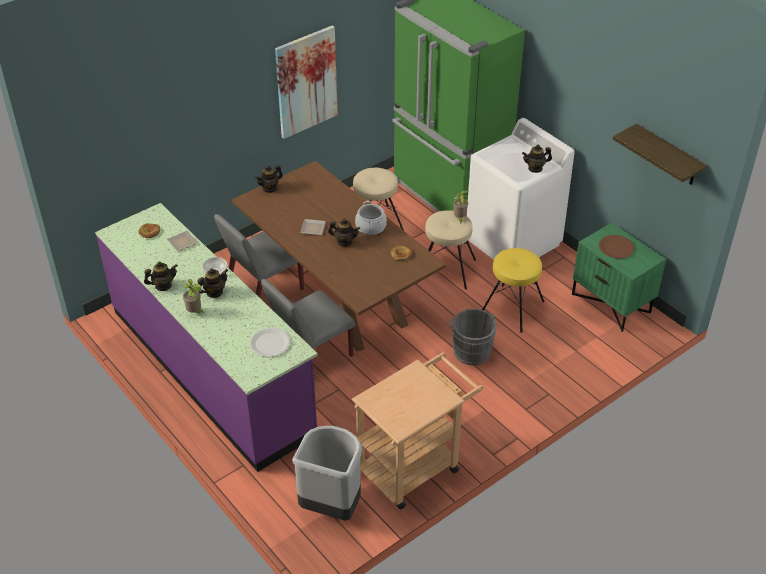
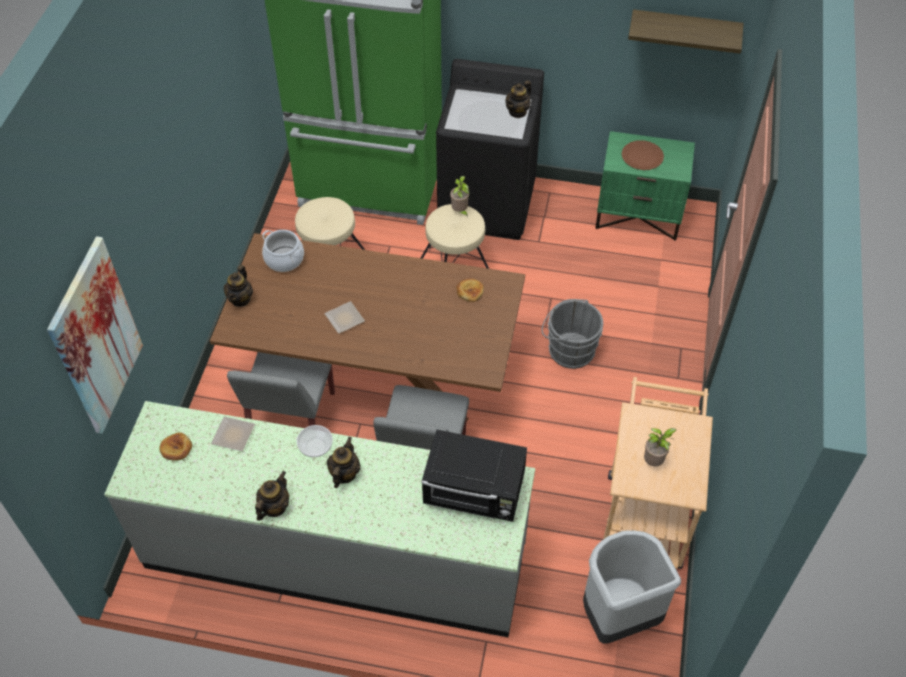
camera: 40 degrees left, 10 degrees up
(195, 312) = (350, 514): potted plant -> potted plant (654, 462)
(212, 370) = (335, 556): purple counter -> grey counter
(270, 343) = (475, 493): white plate -> black microwave
(306, 82) = (205, 141): picture -> picture (96, 337)
(344, 242) = (396, 314): teapot -> none
(370, 227) = (404, 278): cooking pot -> cooking pot (284, 259)
(512, 308) = (559, 278): yellow stool -> none
(513, 242) = (487, 204): white washing machine -> black washing machine

